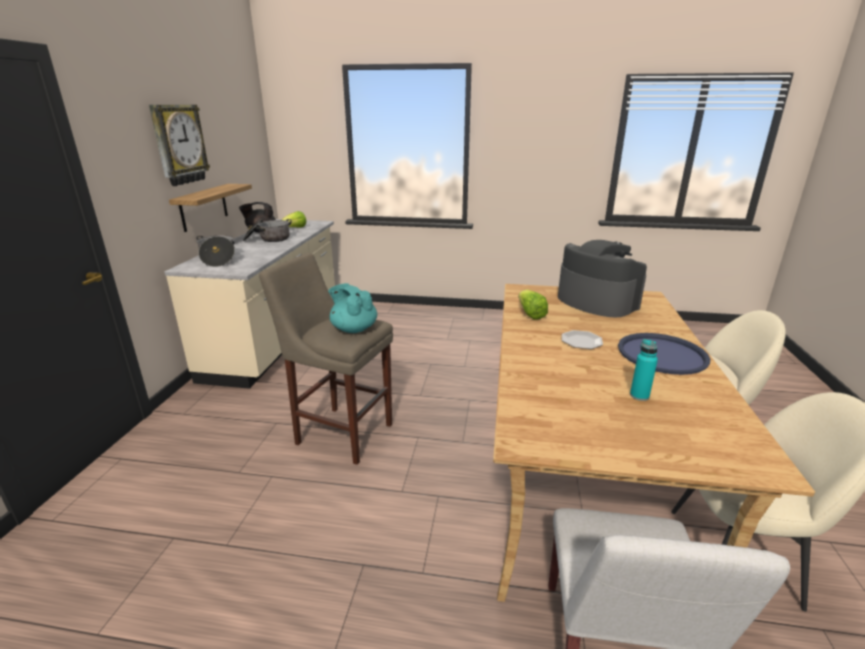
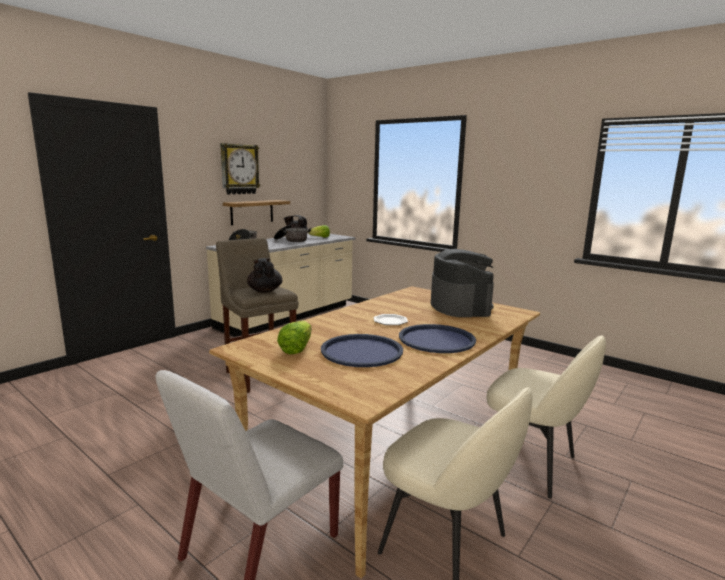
camera: 30 degrees right, 10 degrees down
(353, 329) = (265, 290): turquoise teapot -> black teapot
(530, 314) = (388, 302): lettuce -> lettuce (296, 348)
(639, 396) = (361, 351): turquoise bottle -> blue tray

